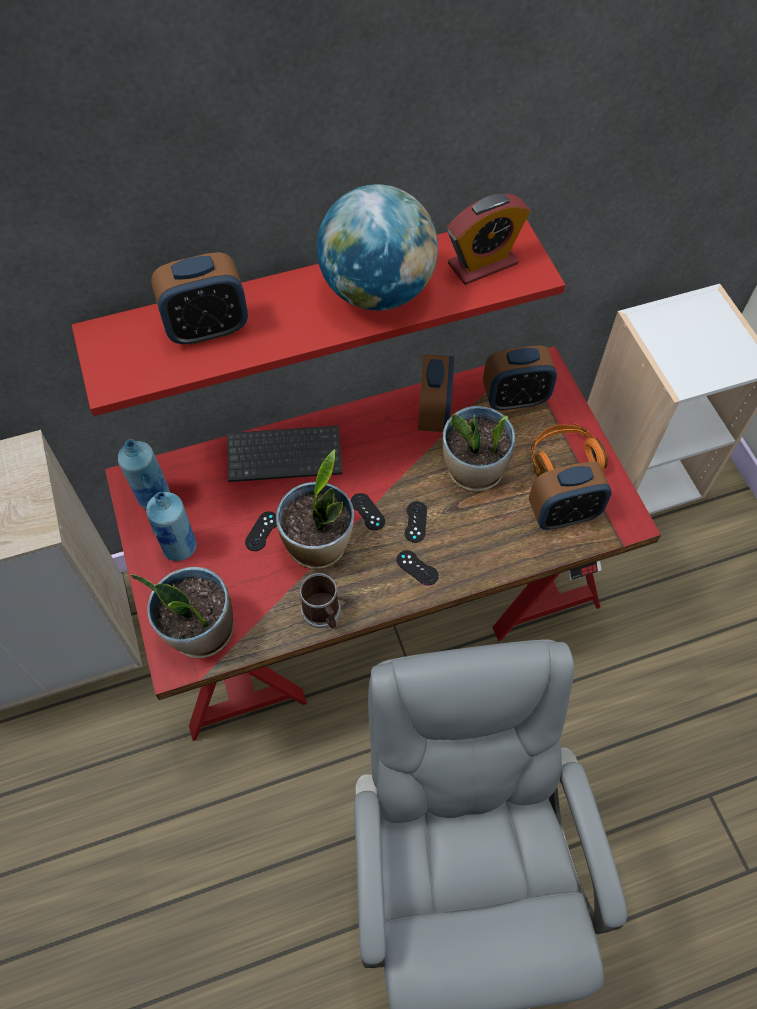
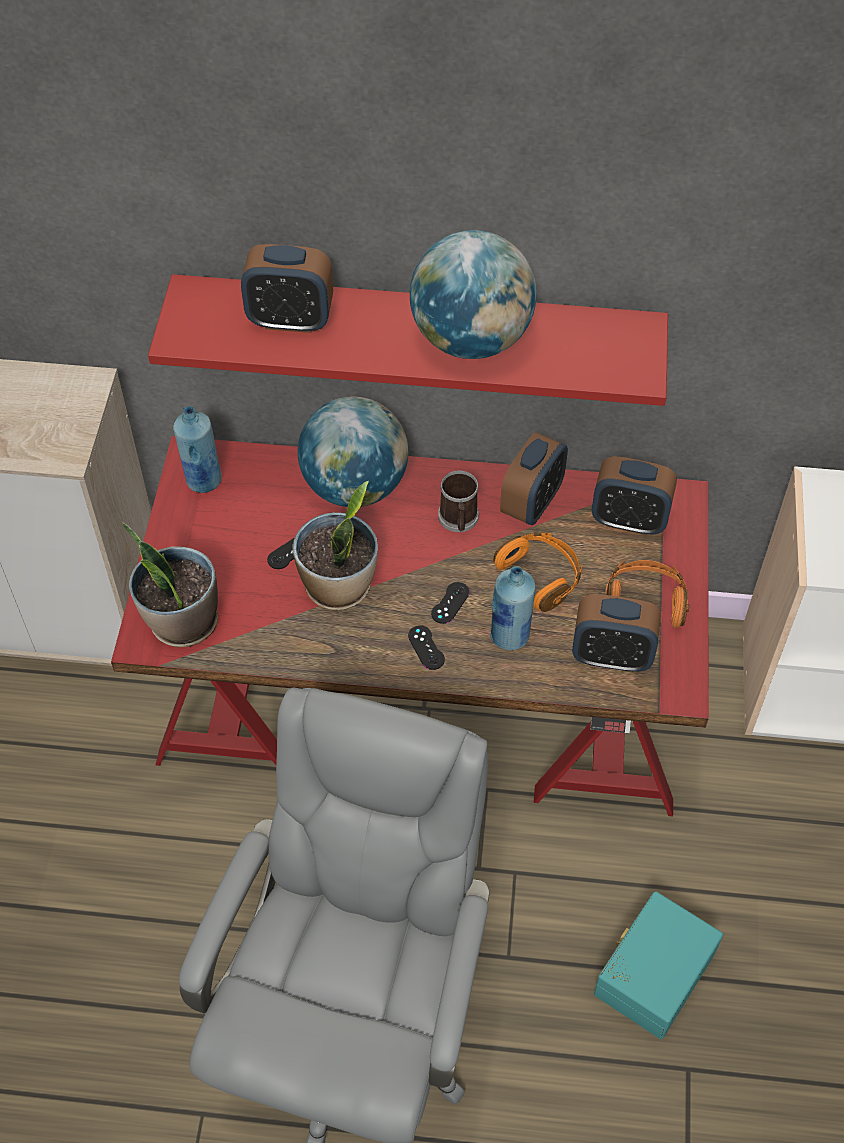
camera: 25 degrees right, 5 degrees down
(180, 547) = (204, 537): blue bottle -> blue bottle (510, 636)
(286, 453) = (355, 486): keyboard -> globe
(323, 613) = (307, 653): mug -> mug (458, 520)
(367, 511) = (406, 574): black game controller -> none
(474, 471) = (541, 576): potted plant -> orange headphones
(482, 264) = (593, 349): alarm clock -> none
(647, 732) = (652, 971): none -> turquoise storage box

